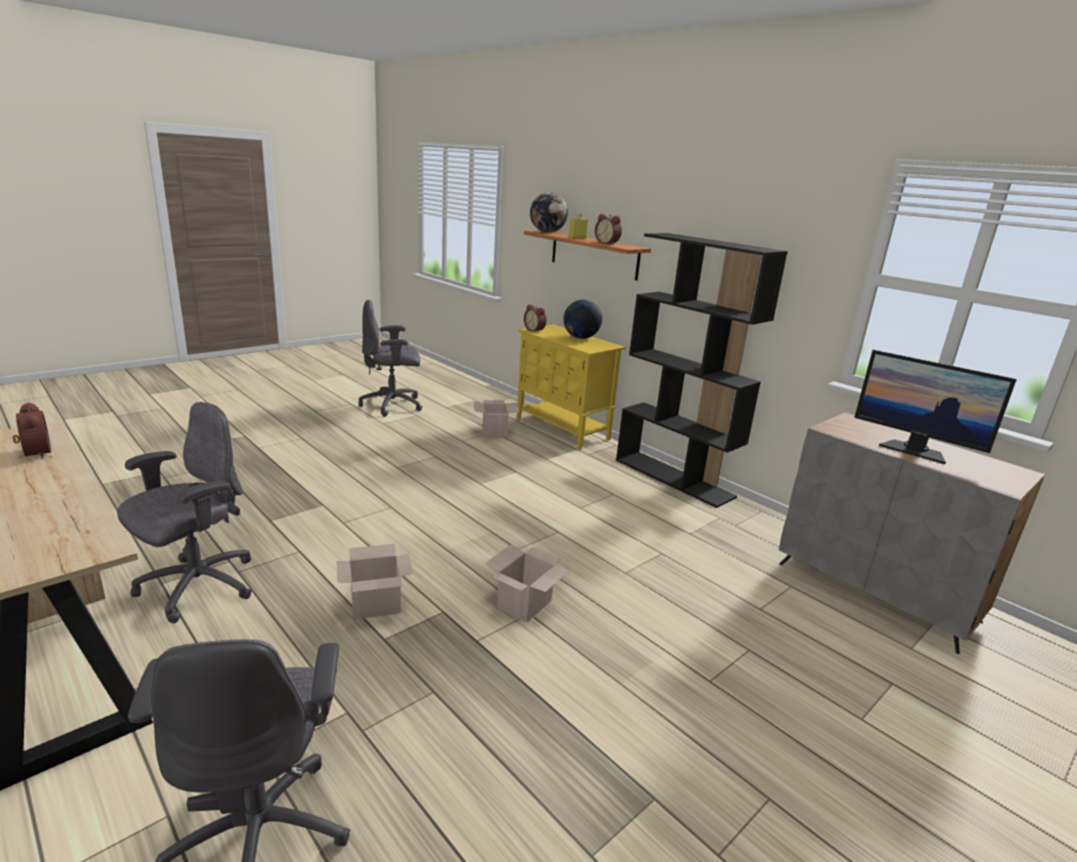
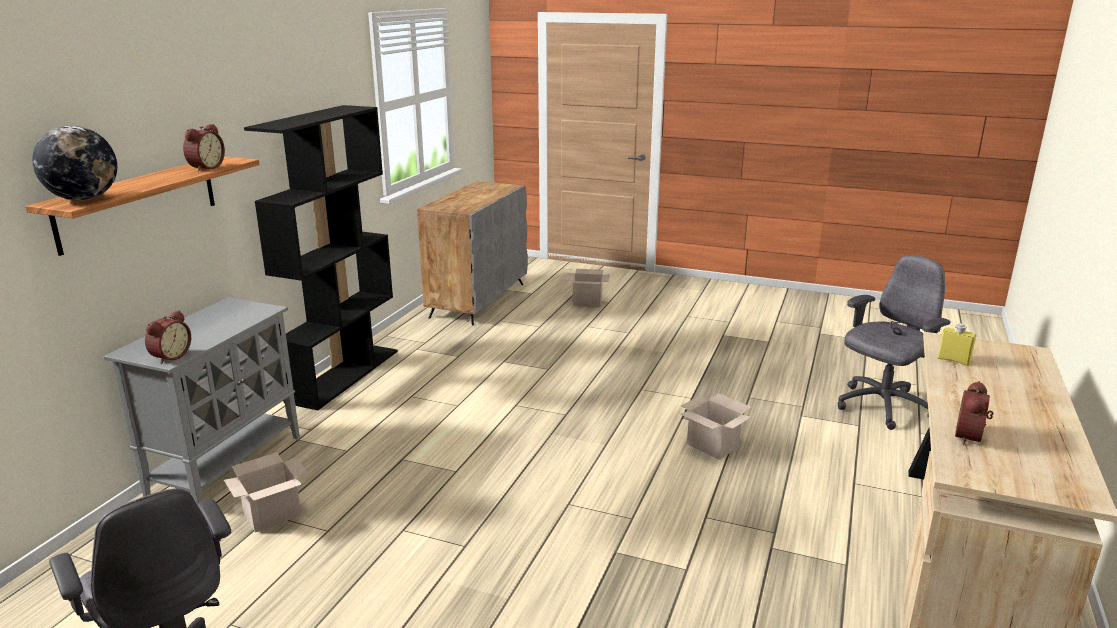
camera: 115 degrees left, 0 degrees up
(196, 587) = (820, 541): grey office chair -> none
(524, 605) = (634, 393): cardboard box -> cardboard box (588, 302)
(563, 430) = (227, 464): yellow cabinet -> grey cabinet
(577, 238) = (152, 181): yellow bottle -> yellow bottle (953, 360)
(580, 337) = (197, 324): globe -> none
(914, 450) = (478, 197): monitor -> none

